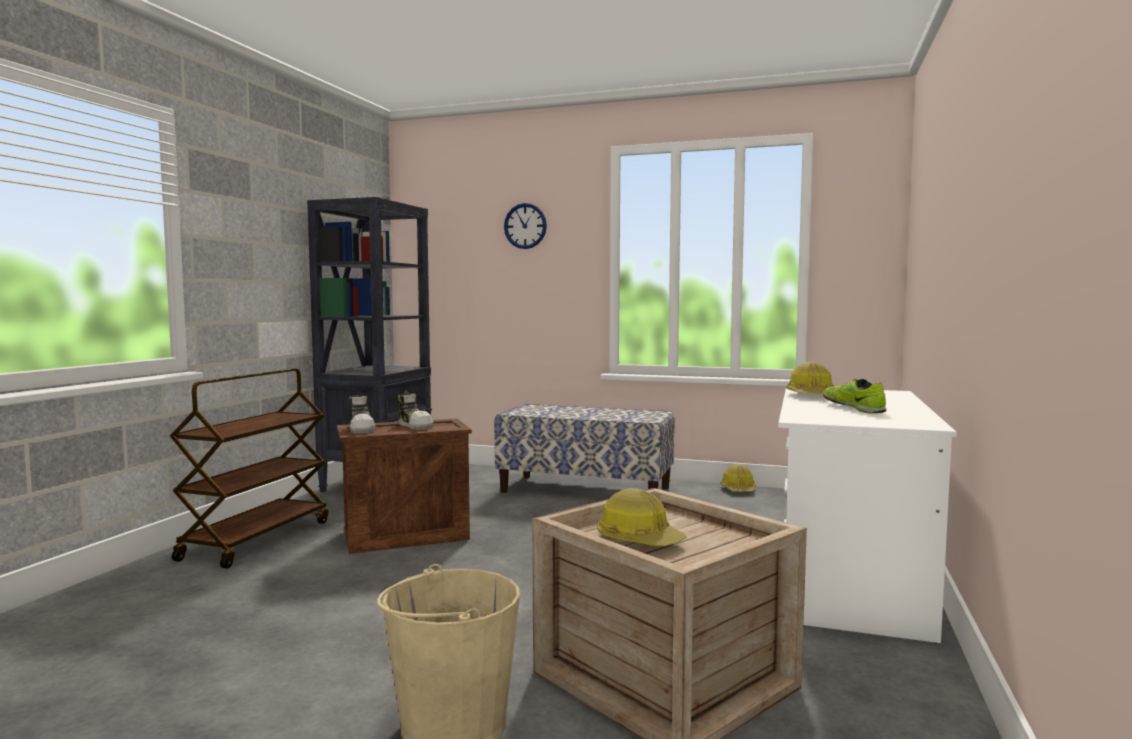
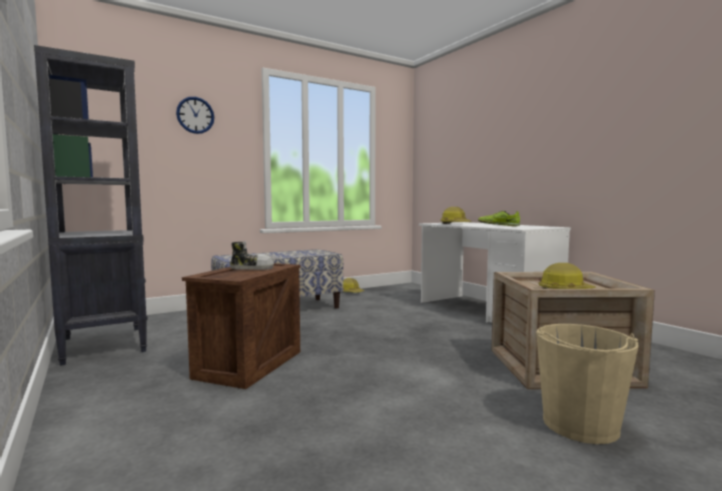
camera: 50 degrees left, 0 degrees up
(257, 539) = (119, 415): brown cart -> none
(362, 429) = (224, 275): shoe -> none

